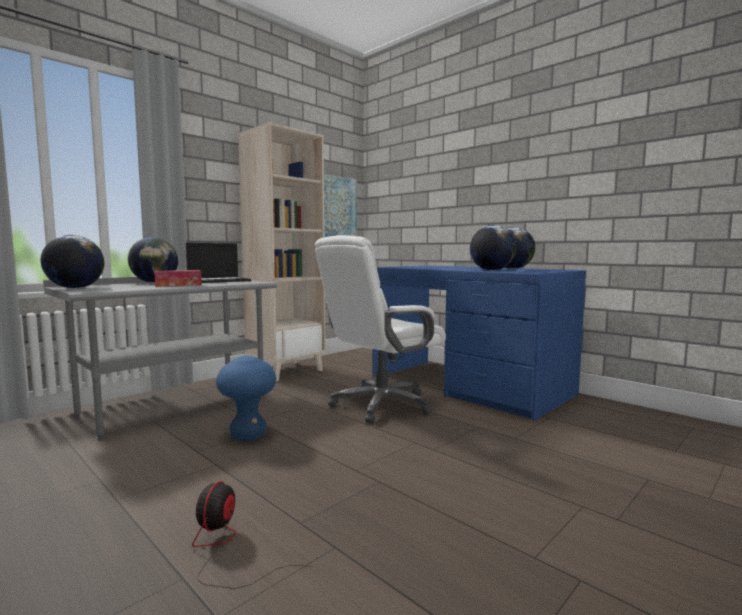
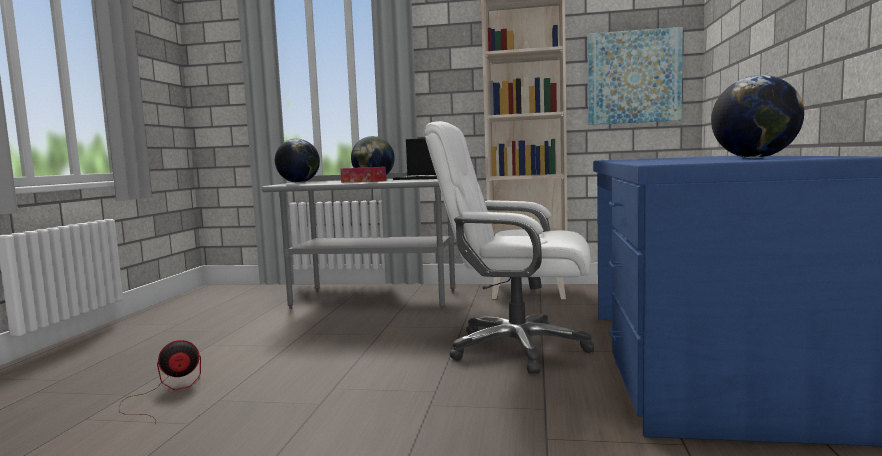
camera: 55 degrees right, 0 degrees up
(248, 436) = (352, 335): blue stool -> none
(491, 270) = (664, 161): globe -> none

